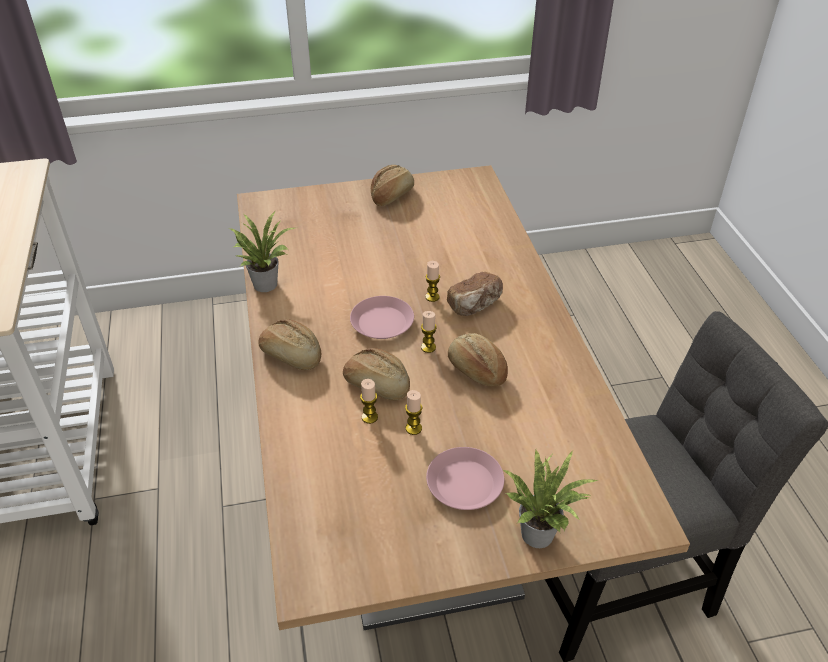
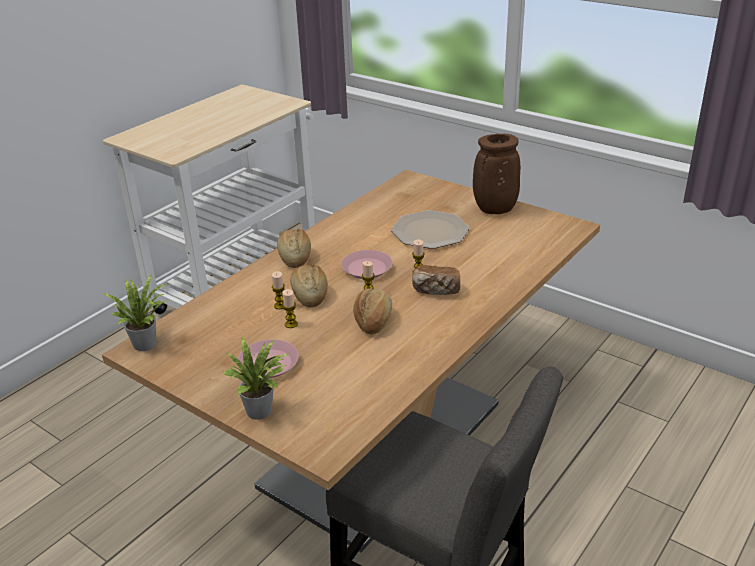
camera: 50 degrees right, 10 degrees down
(265, 282) = (342, 217): potted plant -> potted plant (147, 342)
(374, 249) = (430, 232): none -> plate
(391, 195) = (494, 210): bread -> brown vase

